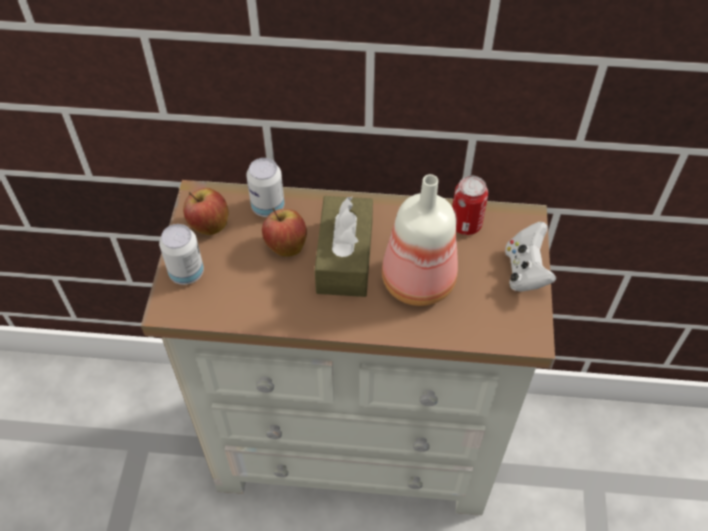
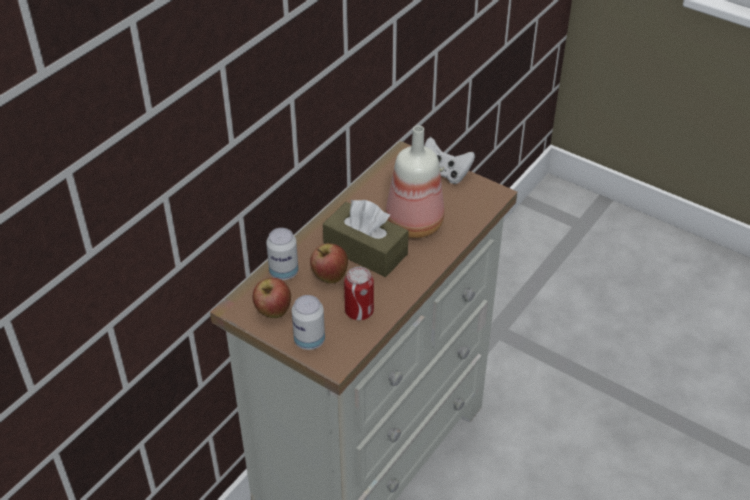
camera: 60 degrees left, 10 degrees down
(465, 224) = (385, 182): can -> can (359, 311)

